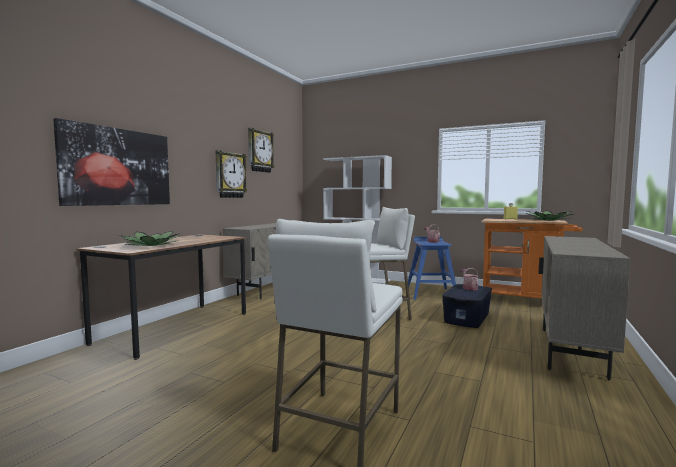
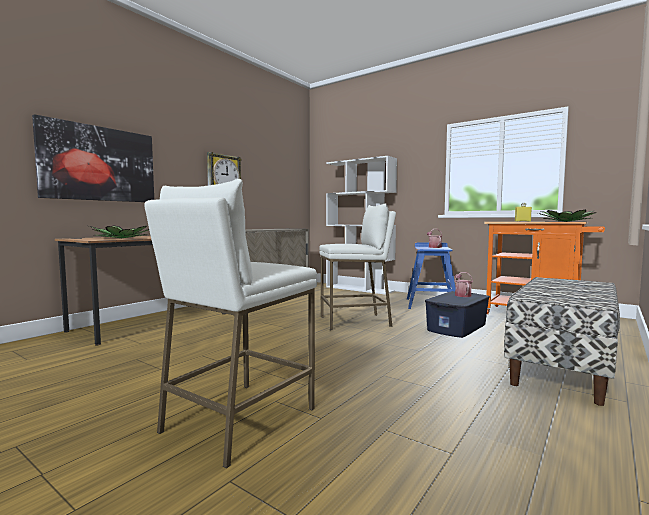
camera: 10 degrees right, 0 degrees up
(259, 151) = (258, 155): wall clock -> none
(571, 351) = (563, 367): beige cabinet -> bench

